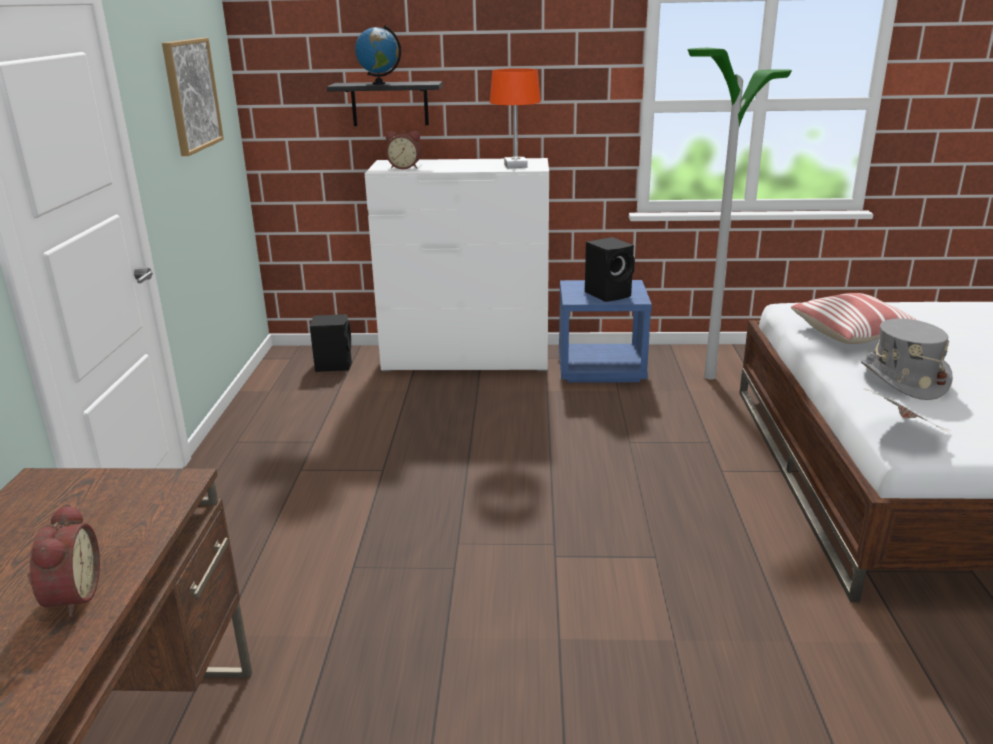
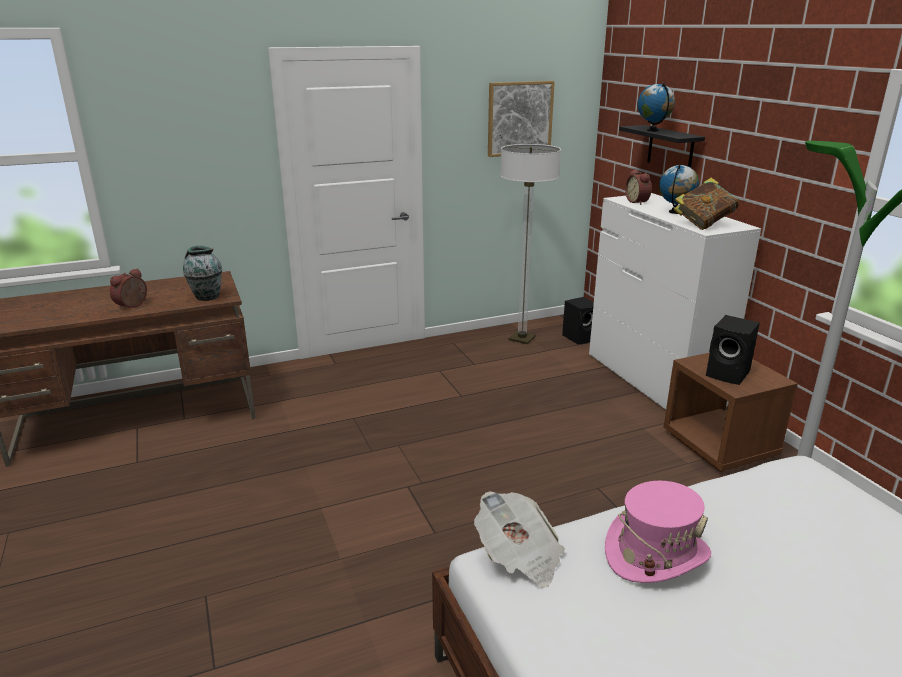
camera: 65 degrees right, 0 degrees up
(69, 596) = (133, 306): alarm clock -> alarm clock turned 150 degrees clockwise
(145, 501) = (206, 297): none -> vase
(290, 396) = (522, 339): none -> floor lamp
(462, 165) = (675, 212): none -> globe
(515, 166) = (703, 224): orange table lamp -> book
(601, 369) = (720, 445): blue nightstand -> brown nightstand
(854, 334) = (766, 515): pillow -> none
(903, 380) = (656, 553): grey hat -> pink hat

